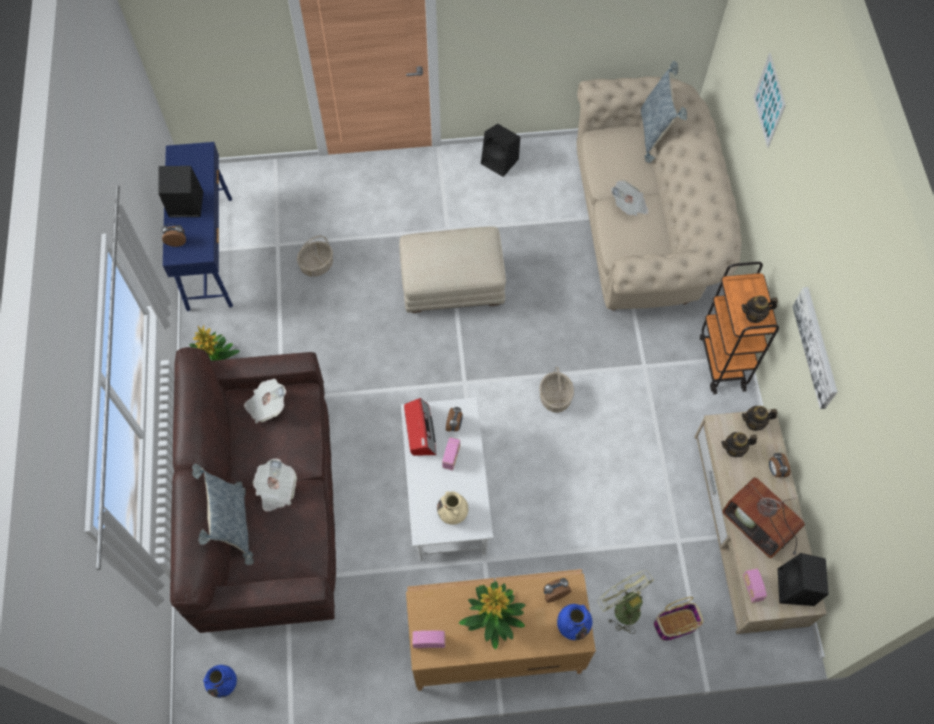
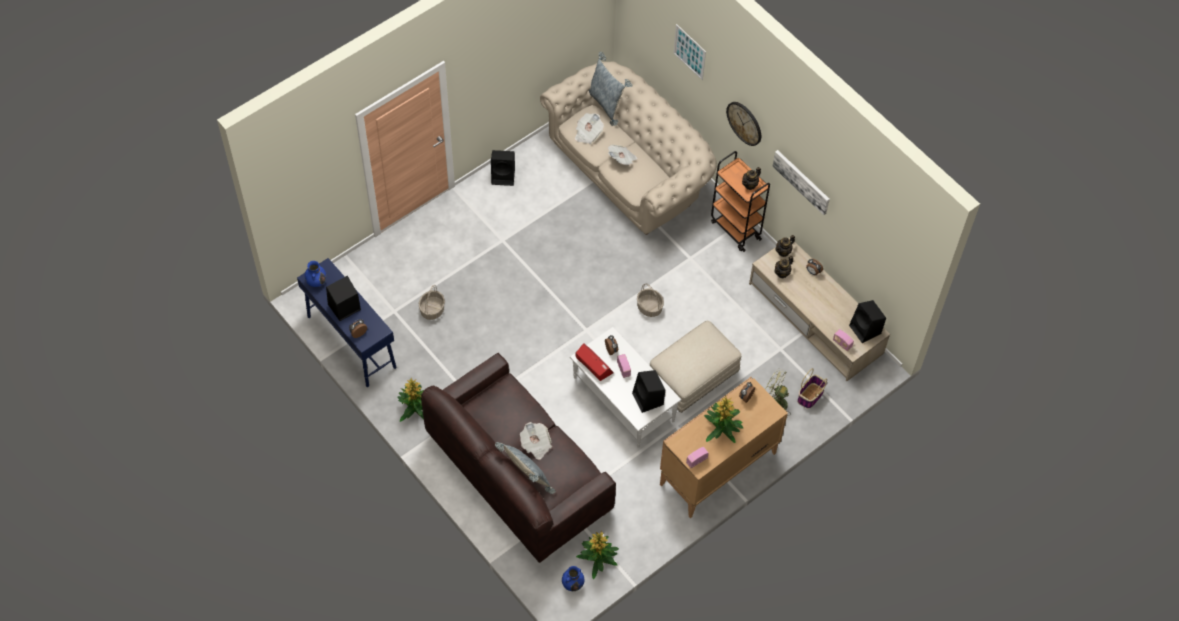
camera: 35 degrees left, 5 degrees down
(266, 406) = (490, 401): newspaper -> newspaper (587, 133)
(274, 670) = (598, 558): none -> potted plant
(453, 284) = (533, 273): beige ottoman -> beige ottoman (693, 377)
(453, 513) = (648, 399): beige vase -> black speaker
(573, 625) = (767, 407): blue vase -> blue vase (316, 281)
(760, 525) = (824, 307): television -> none
(788, 229) = (744, 123): none -> wall clock

